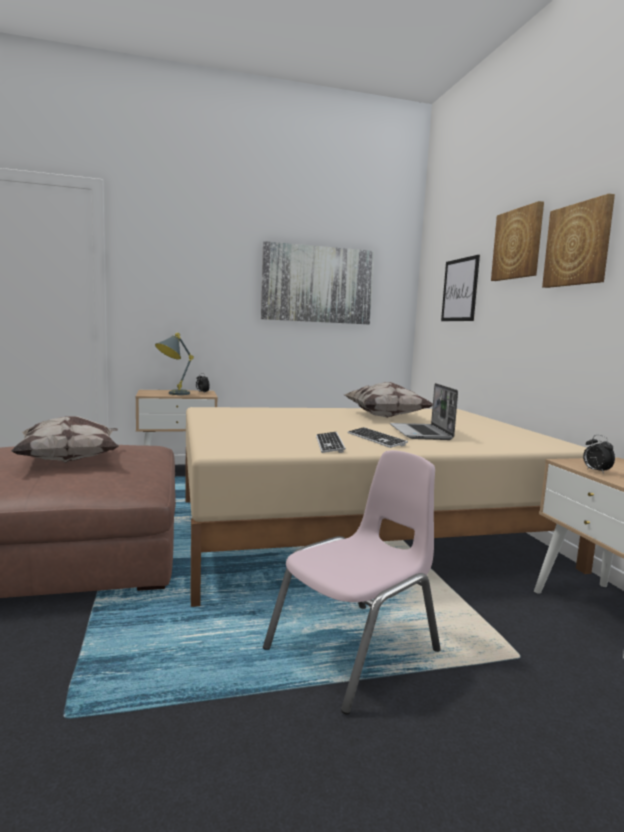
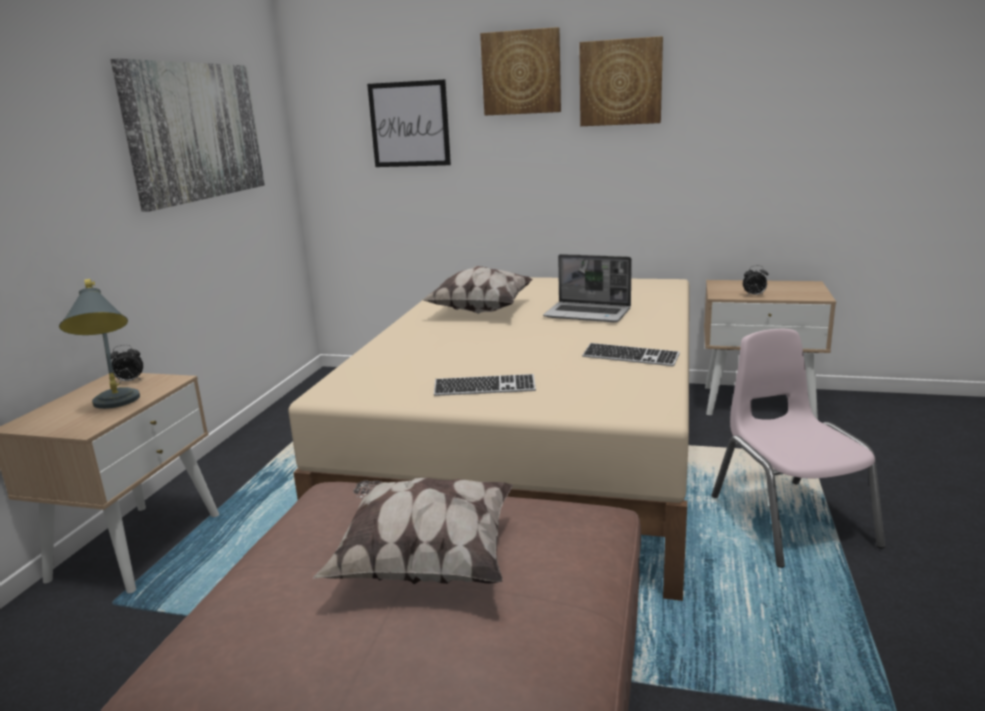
camera: 60 degrees left, 10 degrees up
(376, 439) = (612, 335): keyboard -> keyboard (484, 388)

